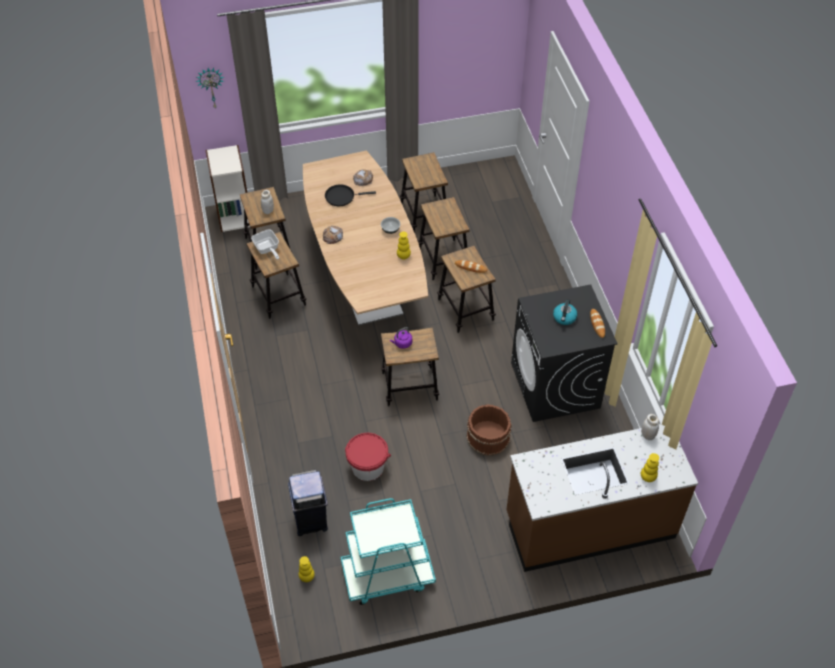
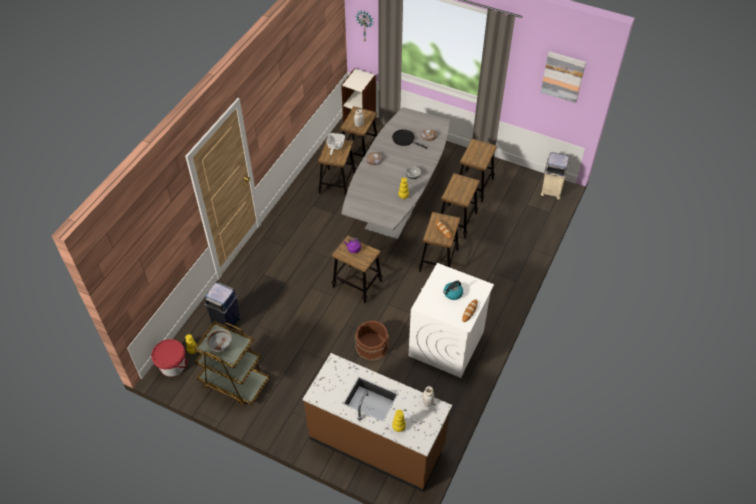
camera: 40 degrees right, 0 degrees up
(365, 278) = (397, 203): brown dining table -> grey dining table
(368, 467) = (286, 314): red bucket -> red bucket (172, 365)
(385, 533) = (221, 347): none -> grey bowl
(387, 575) = (234, 382): turquoise cart -> brown cart
(482, 36) = (563, 76): none -> picture
(501, 174) = (551, 190): none -> beige trash can
(555, 386) = (446, 344): black washing machine -> white washing machine

